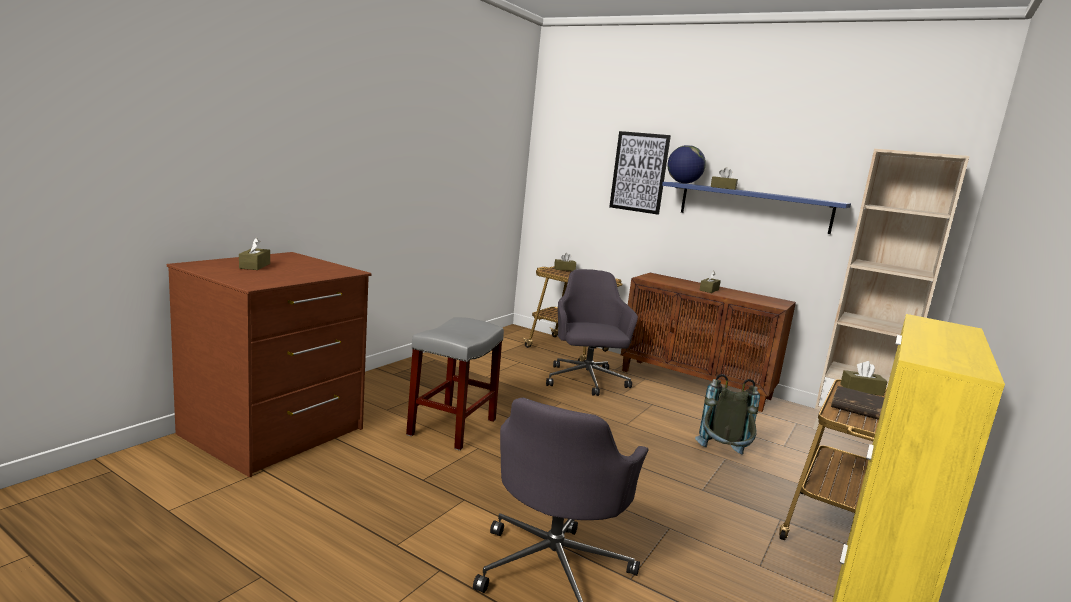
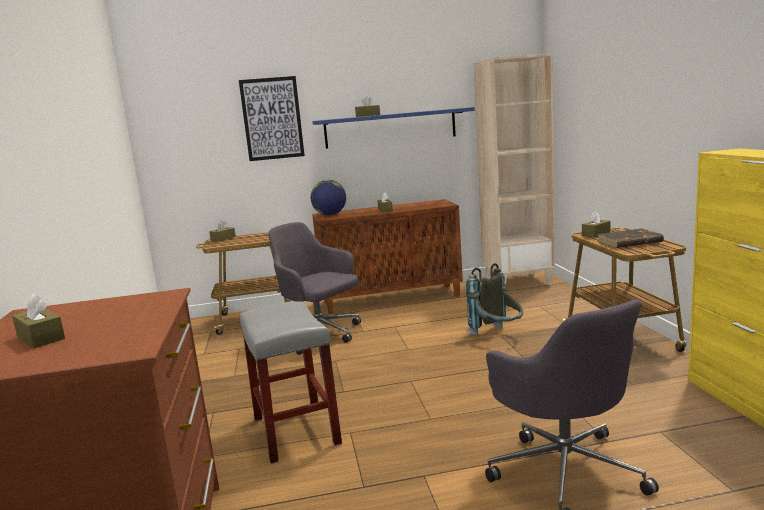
camera: 40 degrees left, 0 degrees up
(683, 183) = (327, 119): globe -> globe (330, 215)

